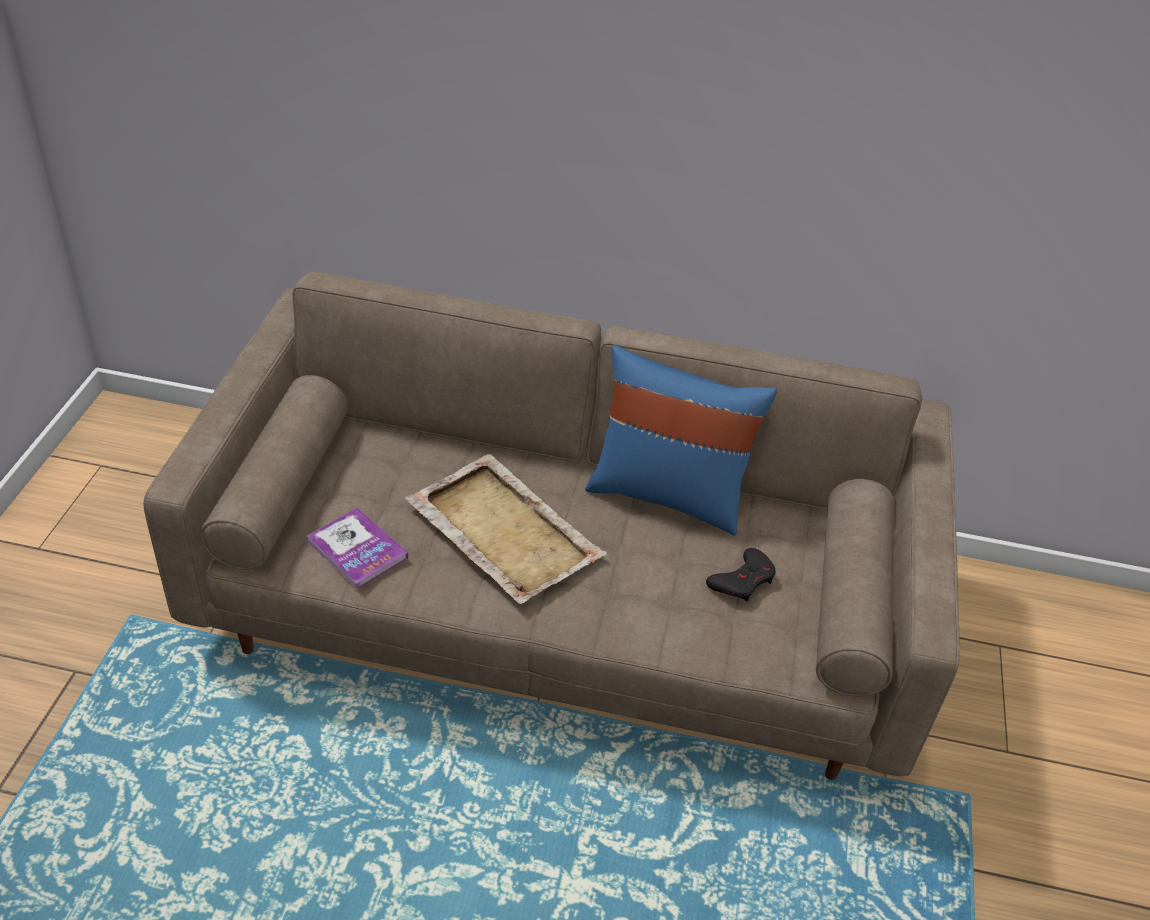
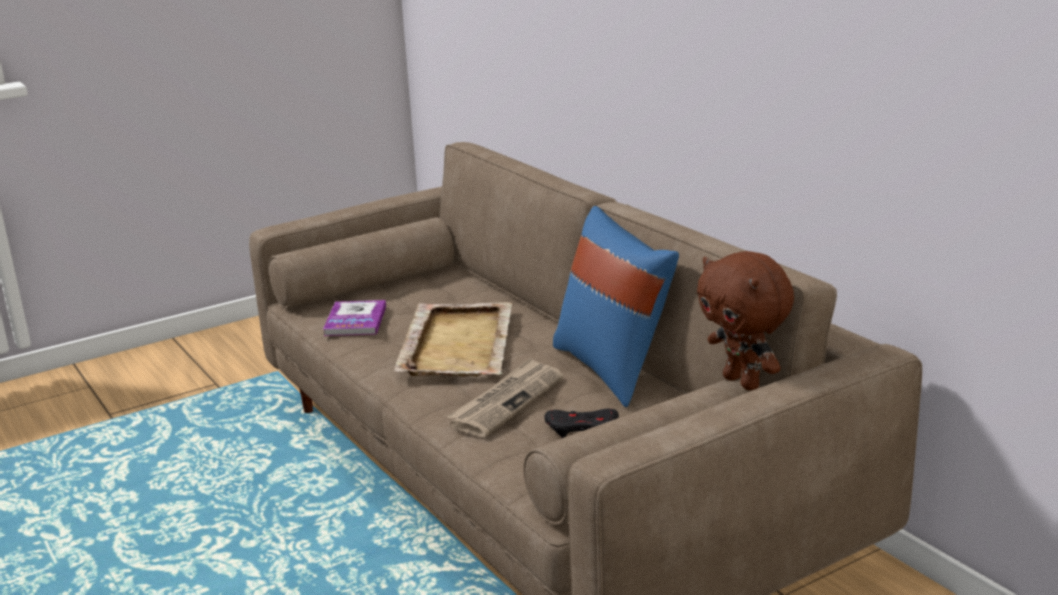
camera: 50 degrees right, 20 degrees down
(646, 581) = (507, 401): none -> newspaper
(870, 486) = (743, 382): none -> brown plush toy

